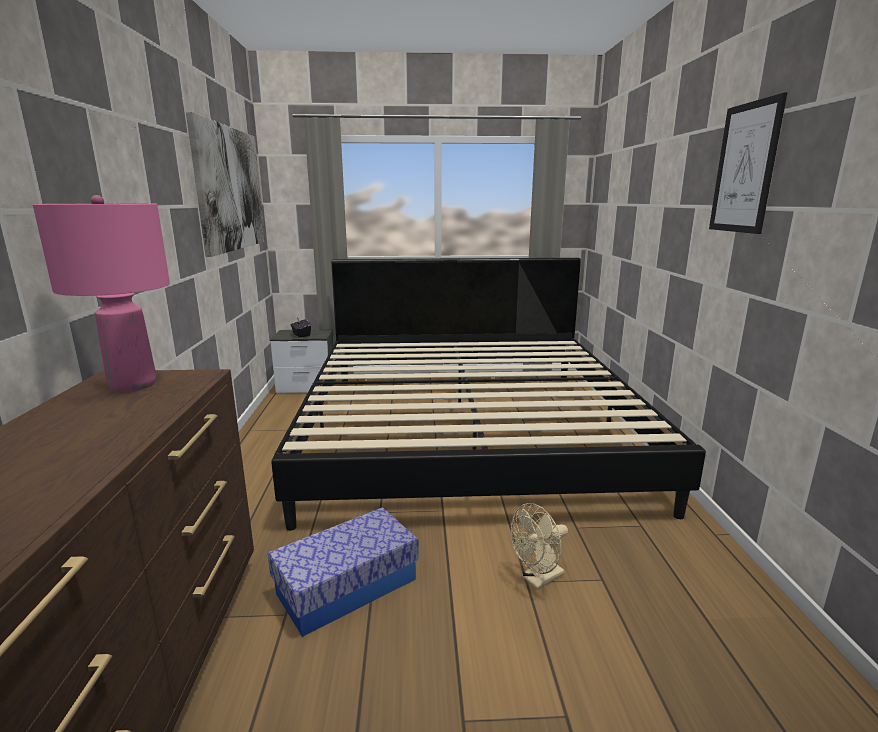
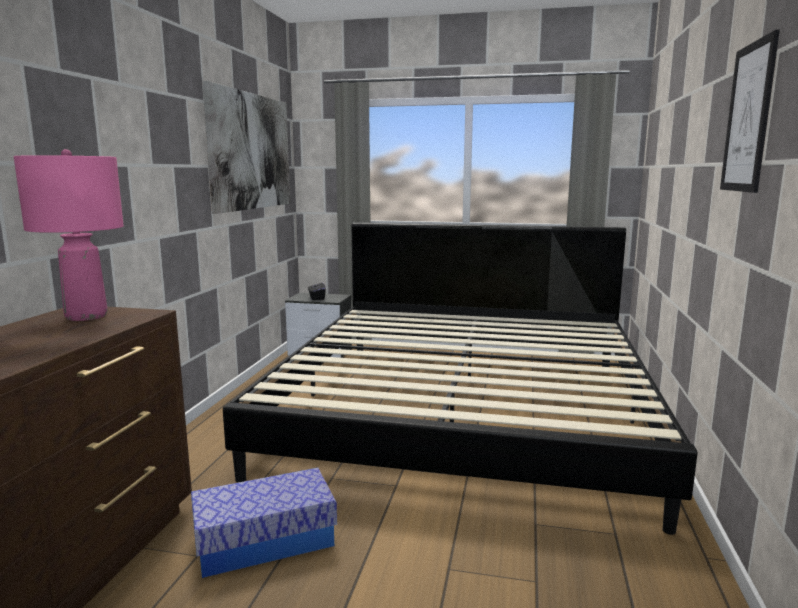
camera: 15 degrees right, 5 degrees down
(538, 579) = (462, 568): beige fan -> none

